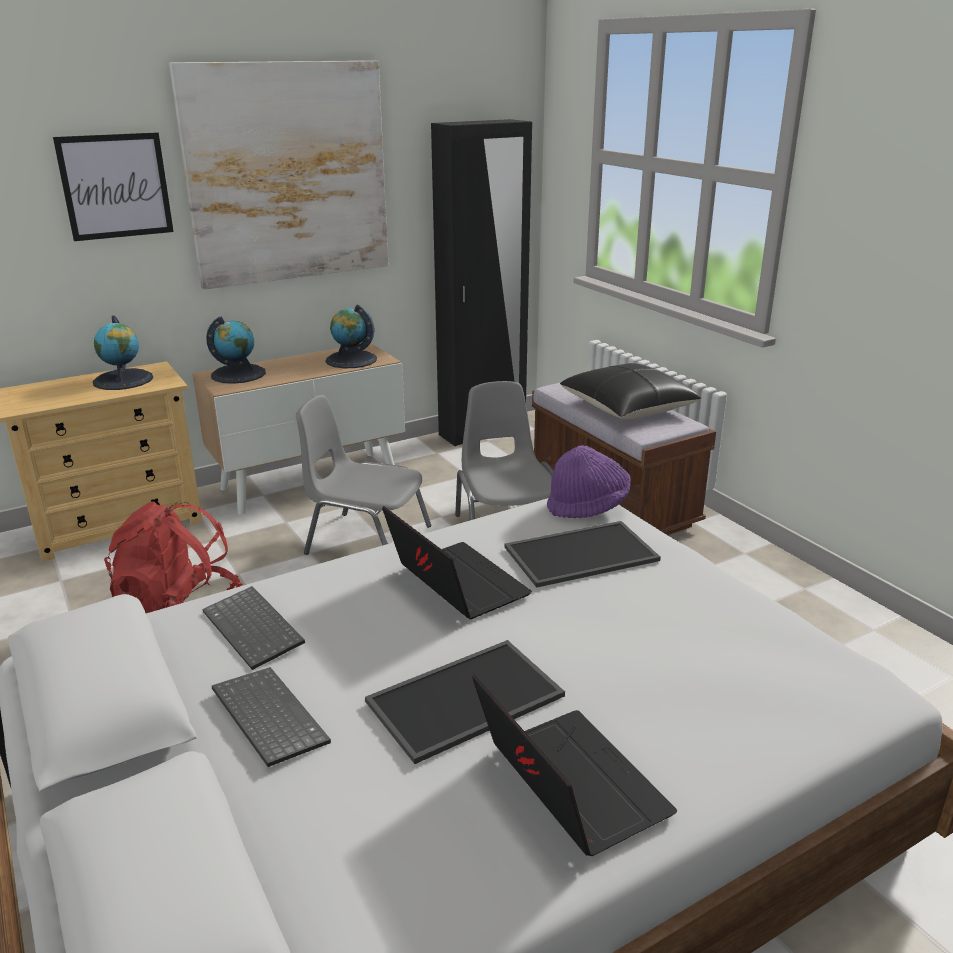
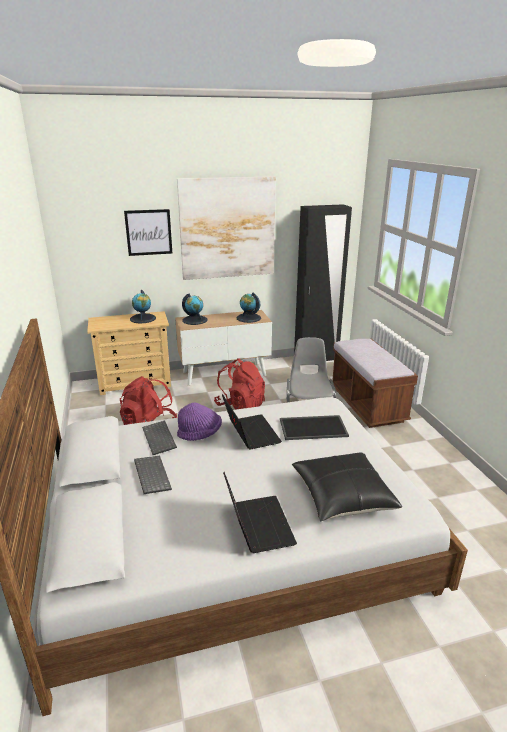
camera: 15 degrees right, 0 degrees up
(366, 540) = (240, 405): grey chair -> red backpack
(465, 701) = (231, 483): tray -> none
(588, 506) = (328, 406): purple hat -> purple hat (200, 434)
(628, 407) = (376, 357): black pillow -> black pillow (342, 496)

